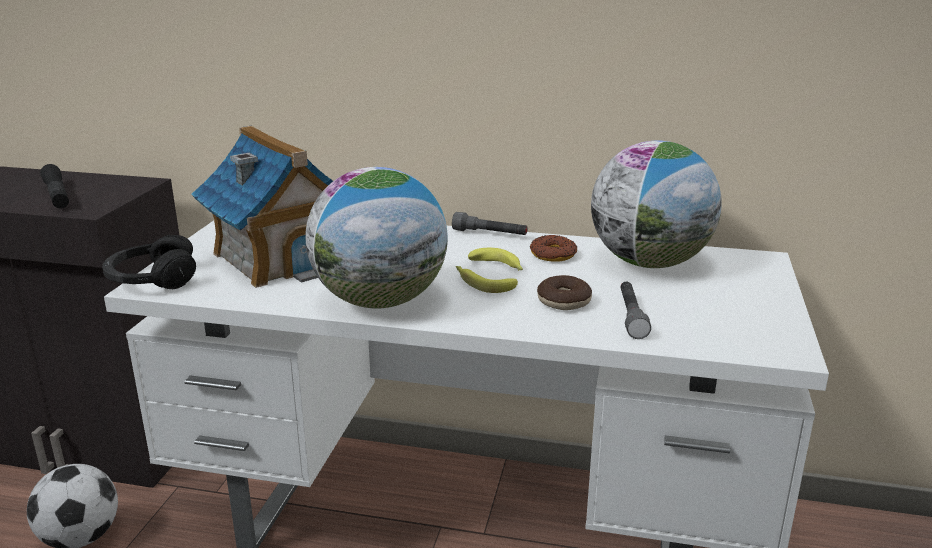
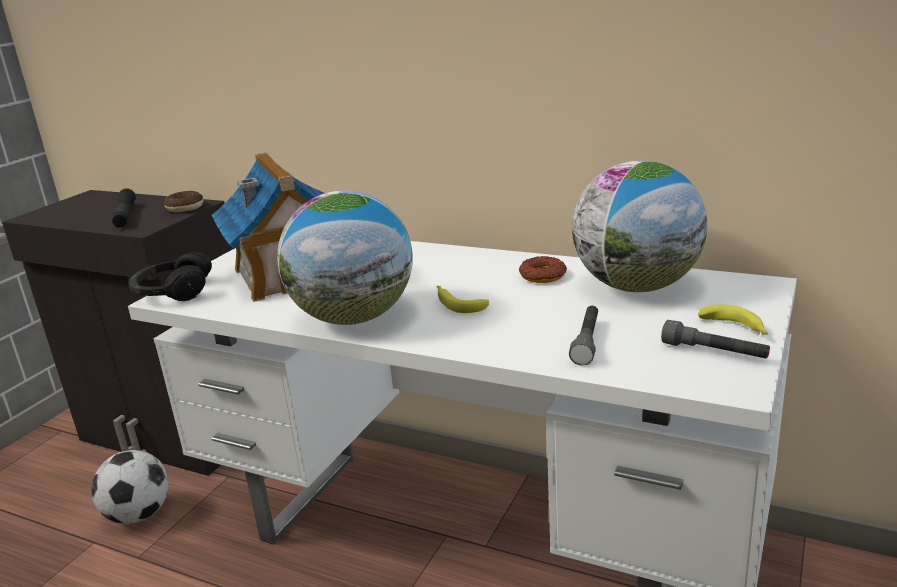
camera: 15 degrees right, 0 degrees up
(490, 234) = (492, 254): grey flashlight -> grey flashlight (714, 352)
(499, 267) = (482, 287): banana -> banana (736, 328)
(563, 301) = (527, 323): donut -> donut (185, 208)

